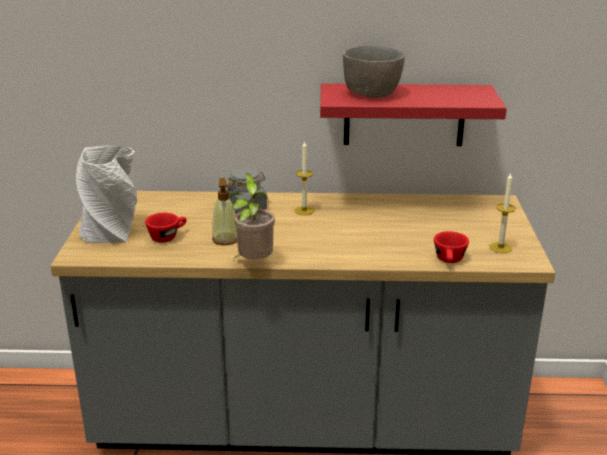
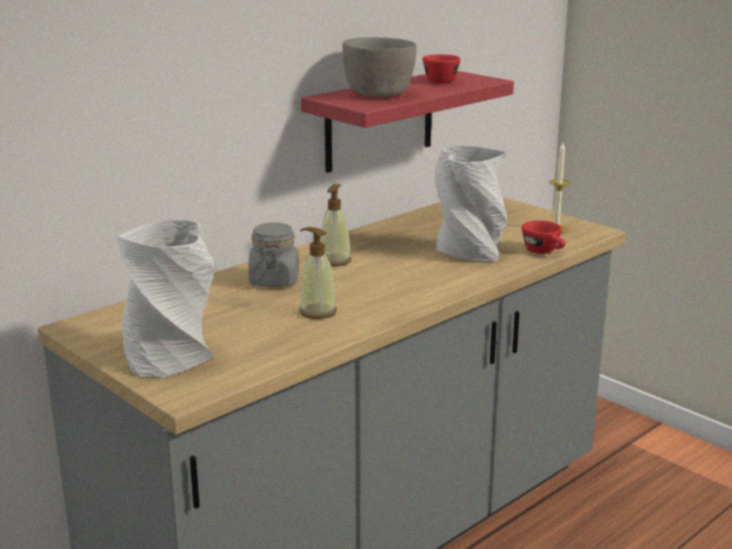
camera: 45 degrees left, 5 degrees down
(167, 236) = (249, 334): red cup -> red cup (440, 80)
(253, 263) = (395, 319): potted plant -> none
(304, 211) = (335, 260): candle -> soap dispenser
(397, 239) = (470, 252): none -> grey vase

